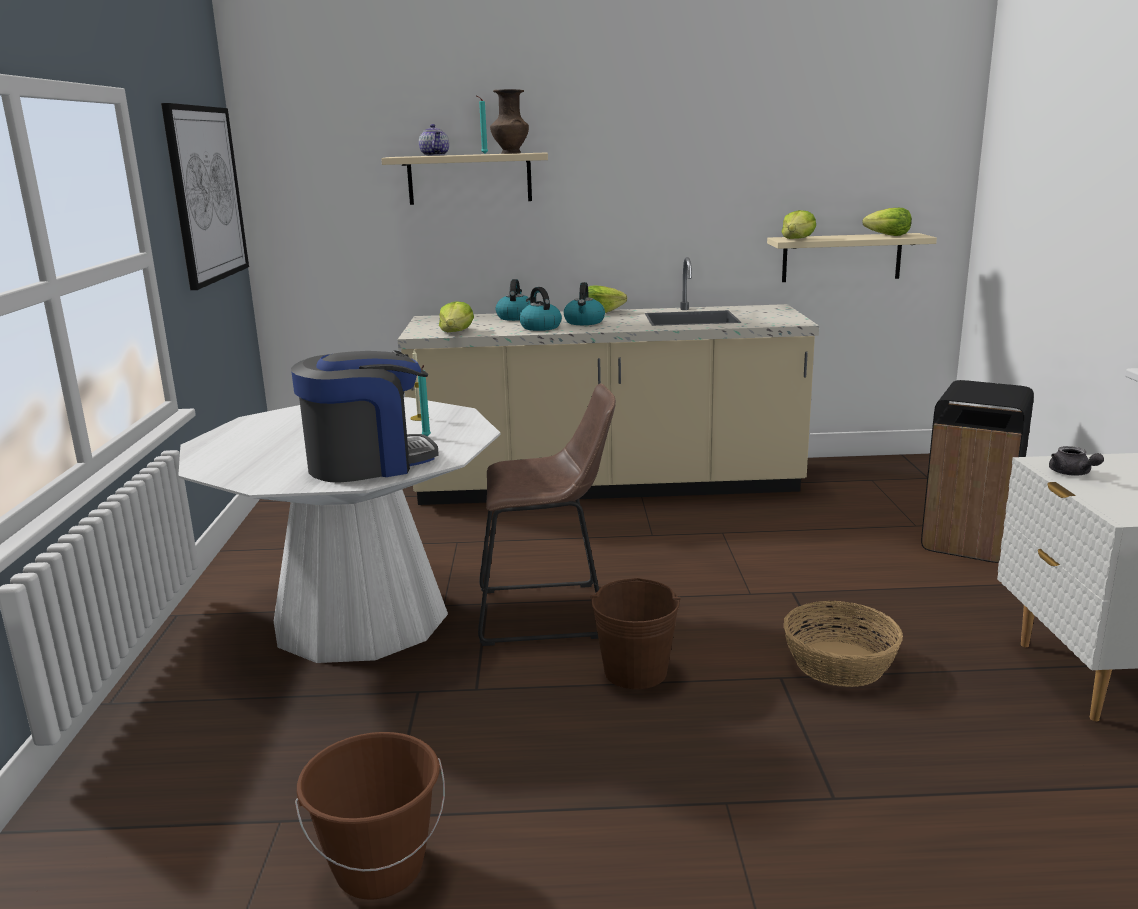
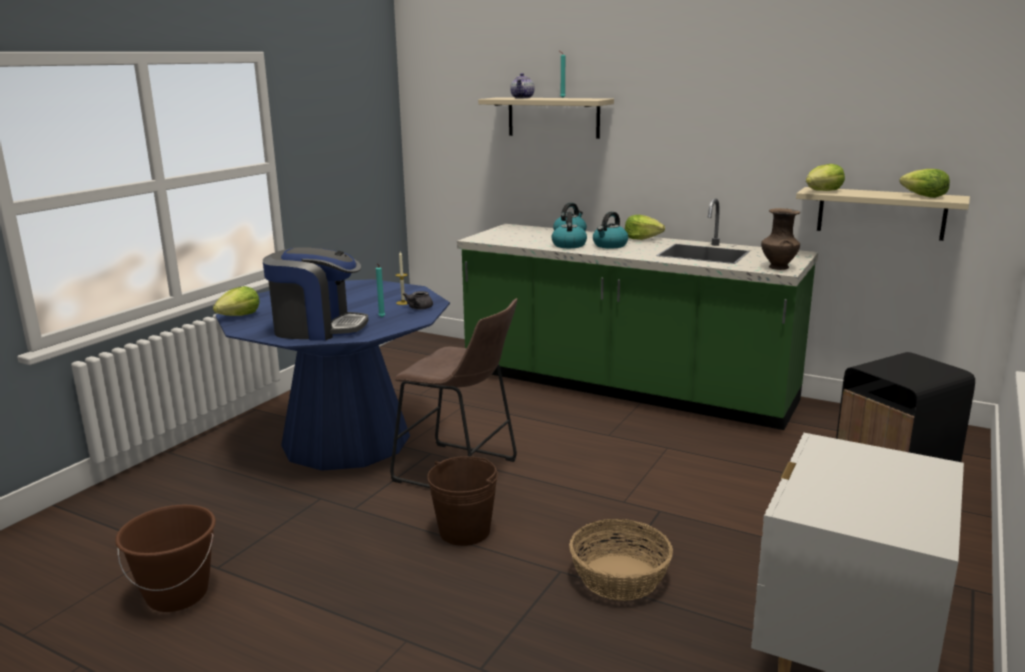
camera: 30 degrees right, 0 degrees up
(206, 194) = (354, 121): picture -> none
(361, 617) = (346, 440): white dining table -> blue dining table
(456, 332) = (504, 240): lettuce -> lettuce (239, 316)
(510, 153) = (576, 98): brown vase -> brown vase (778, 267)
(607, 486) = (625, 388): beige counter -> green counter
(1072, 474) = (827, 460): grey teapot -> grey teapot (418, 308)

